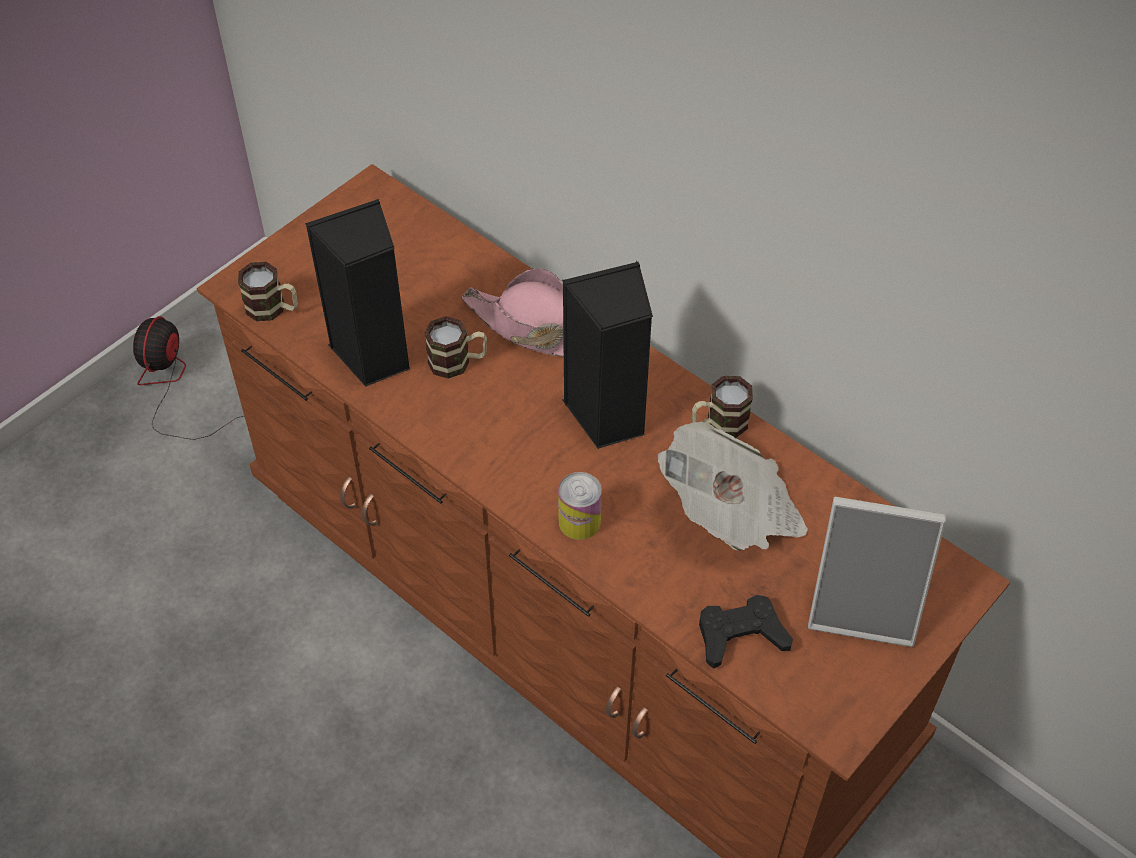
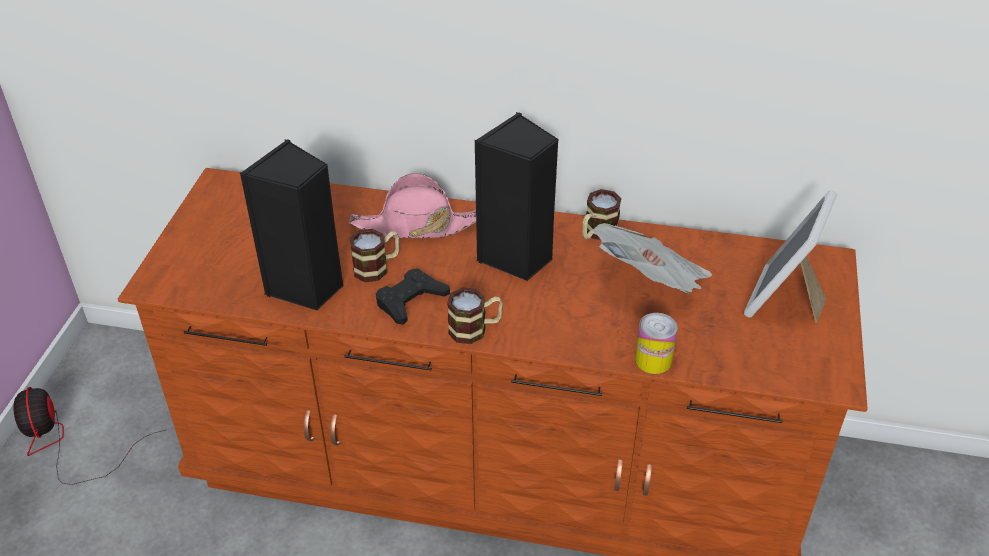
camera: 30 degrees left, 10 degrees down
(273, 309) = (197, 288): mug -> mug (475, 329)
(579, 522) = (553, 332): can -> can (653, 360)
(740, 635) = (723, 353): black game controller -> black game controller (410, 301)
(864, 606) = (784, 300): picture frame -> picture frame turned 135 degrees clockwise

